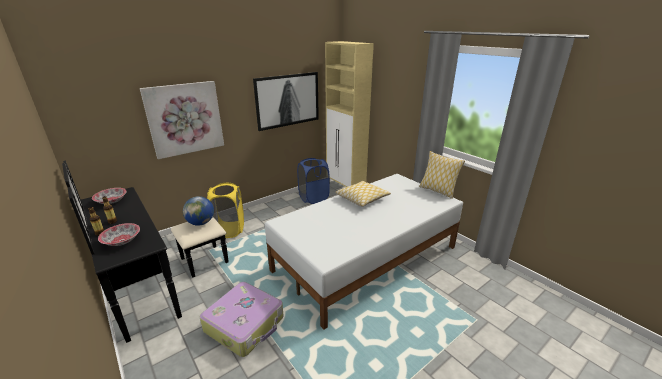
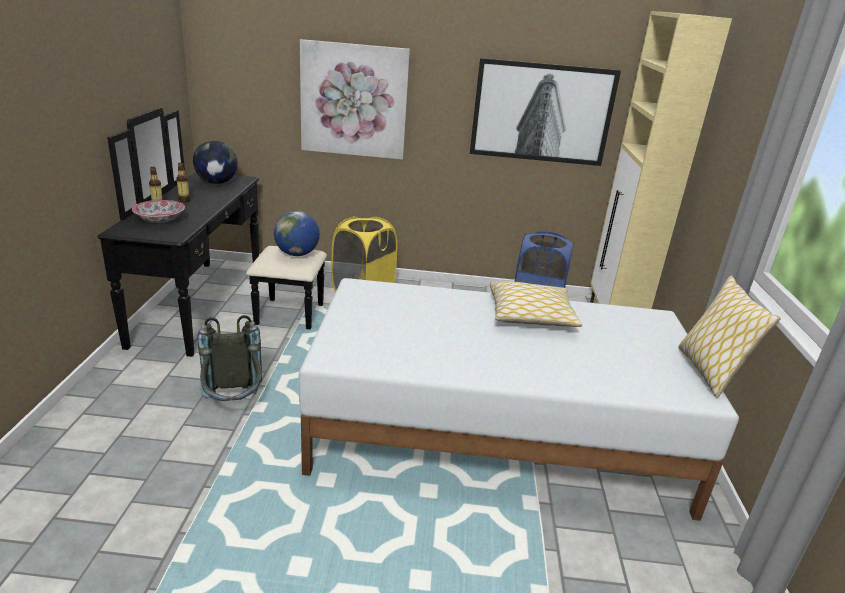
camera: 40 degrees right, 0 degrees up
(112, 201) = (217, 182): bowl -> globe
(245, 324) = (233, 405): suitcase -> grey backpack

